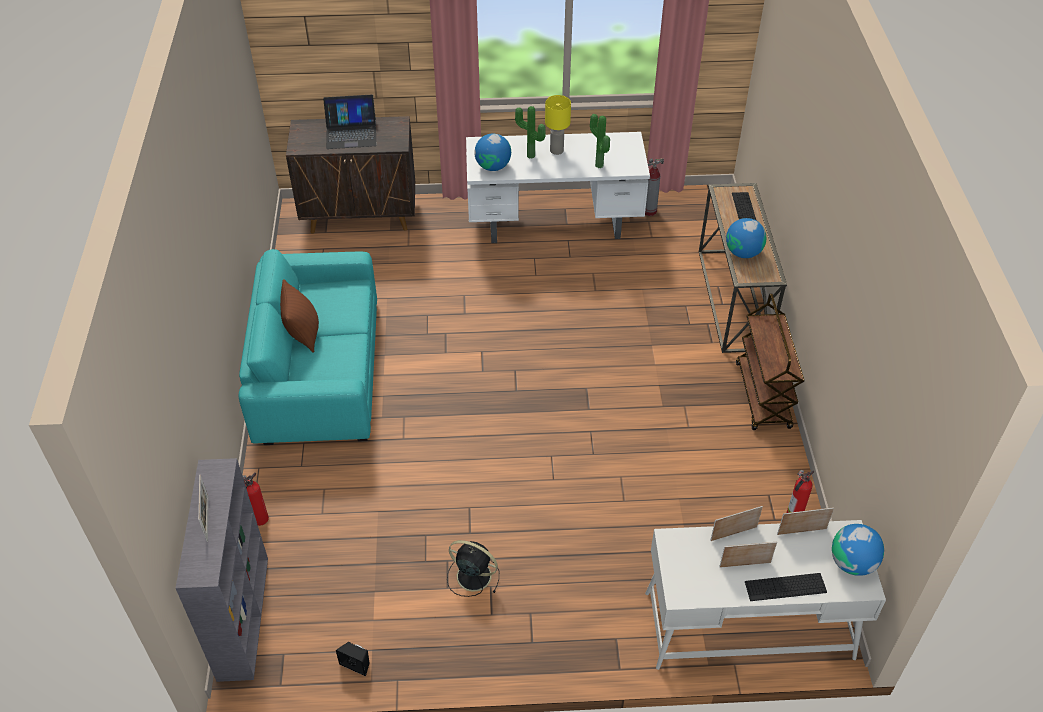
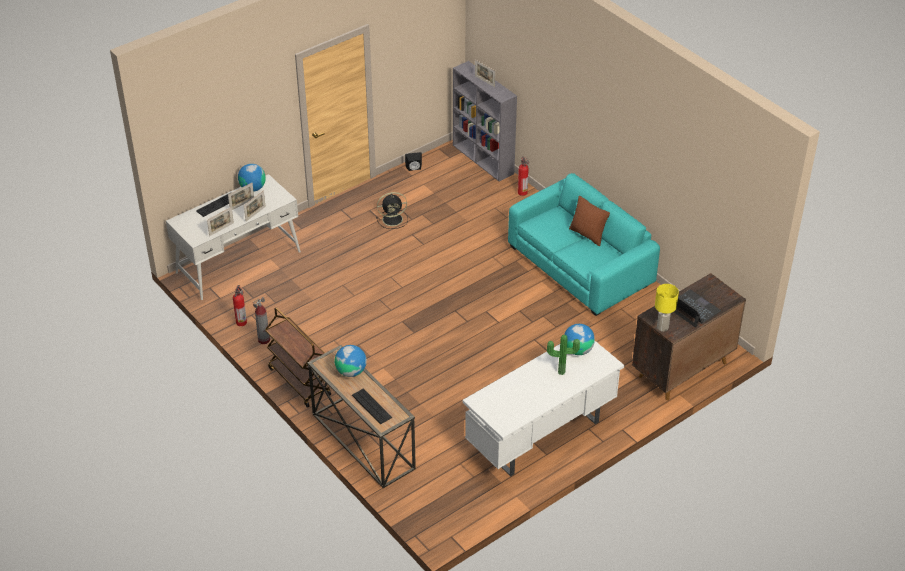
camera: 145 degrees right, 5 degrees down
(351, 133) = (692, 309): laptop -> laptop turned 90 degrees clockwise
(556, 150) = (548, 386): yellow table lamp -> yellow table lamp (662, 327)
(597, 166) = (506, 388): potted plant -> none
(649, 211) = (480, 486): fire extinguisher -> fire extinguisher (264, 340)
(852, 562) = (189, 228): globe -> globe (253, 188)

